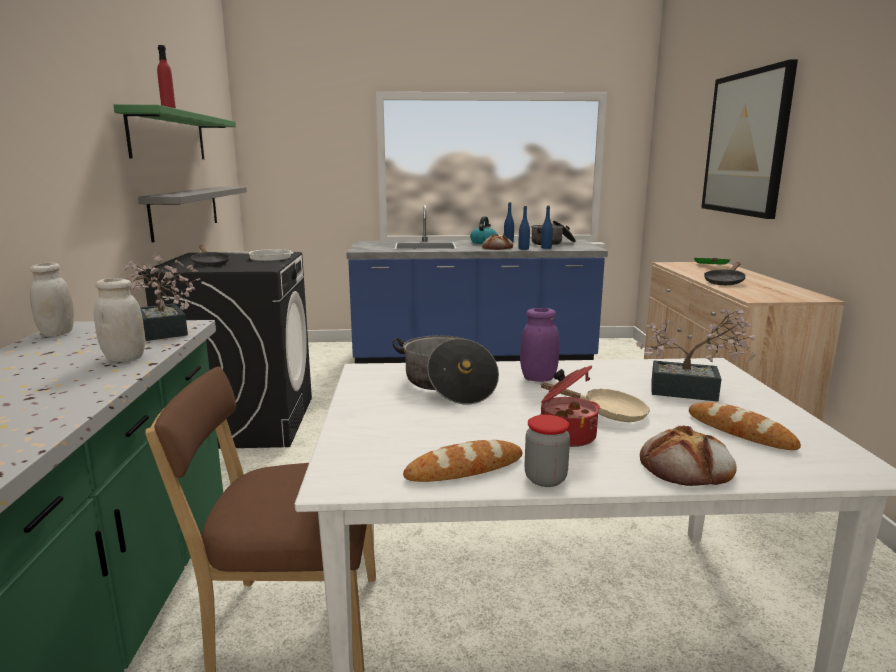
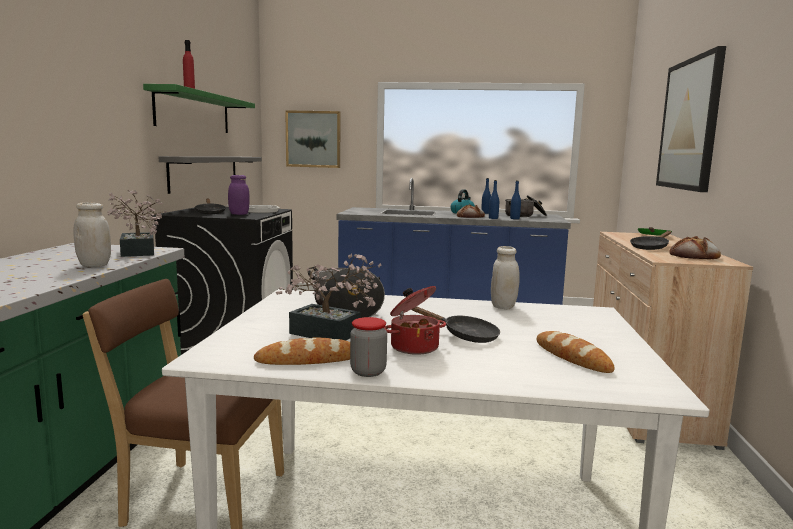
camera: 10 degrees right, 5 degrees down
(57, 333) = (63, 249): white jar -> white jar (503, 306)
(301, 161) = (313, 139): none -> picture
(538, 378) = (428, 309): purple jar -> purple jar (239, 214)
(607, 413) = (465, 336): beige frying pan -> black frying pan
(687, 466) = (498, 375): bread -> bread (694, 256)
(692, 392) = (557, 328): potted plant -> potted plant (331, 335)

